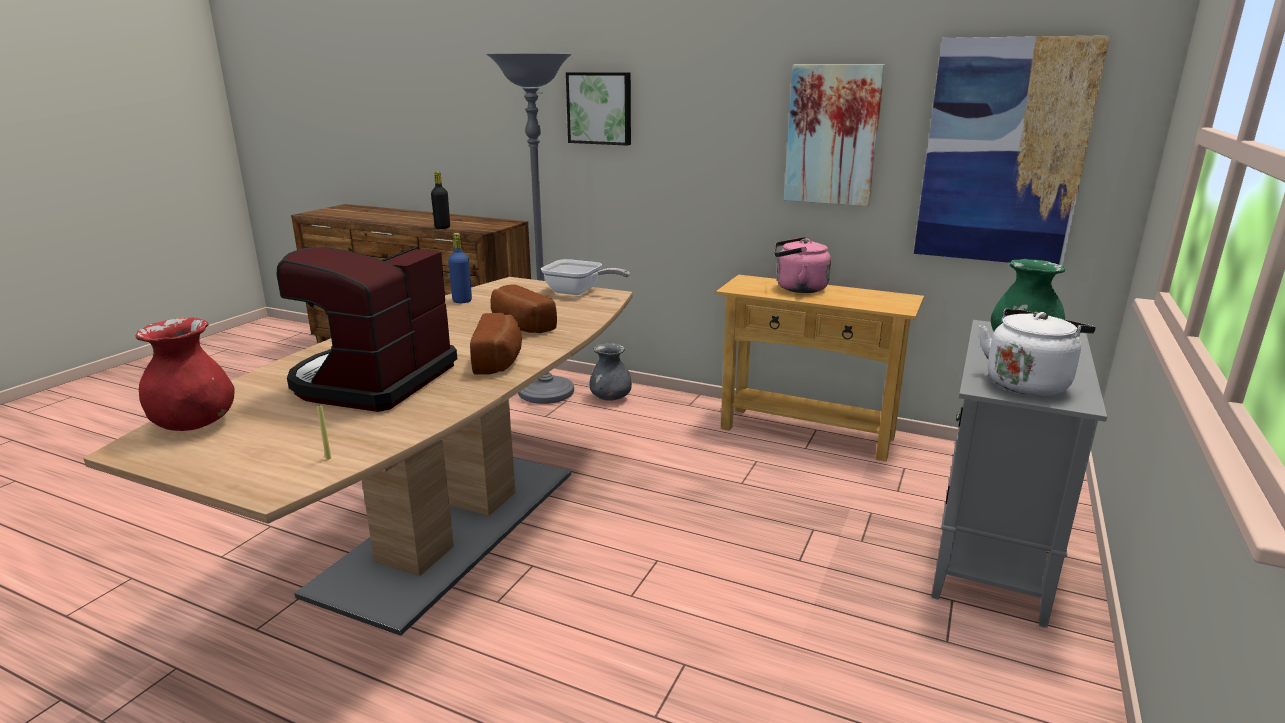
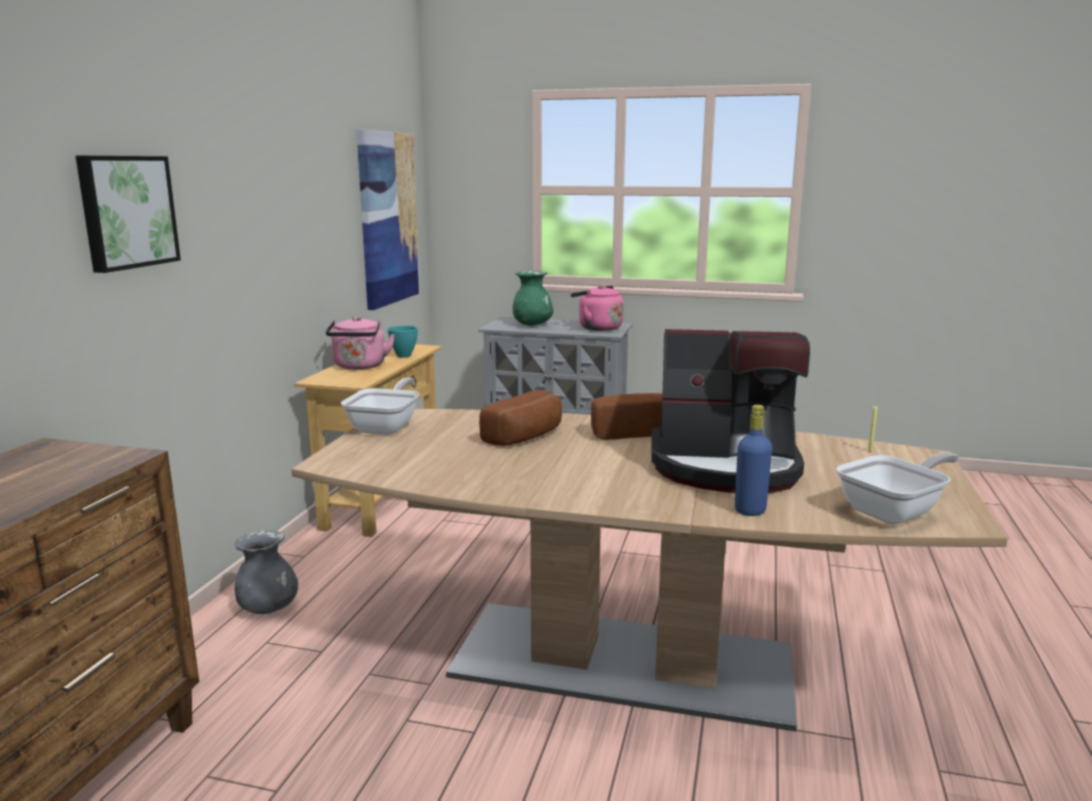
camera: 100 degrees left, 5 degrees down
(195, 424) = (895, 512): red vase -> frying pan
(442, 227) = (58, 489): black bottle -> none
(462, 301) = (431, 475): blue bottle -> blue bottle (750, 510)
(546, 393) = (232, 664): grey floor lamp -> none
(832, 135) = (319, 218): picture -> none
(852, 302) = (404, 355): none -> turquoise bowl
(1028, 383) = (597, 328): white kettle -> pink kettle

